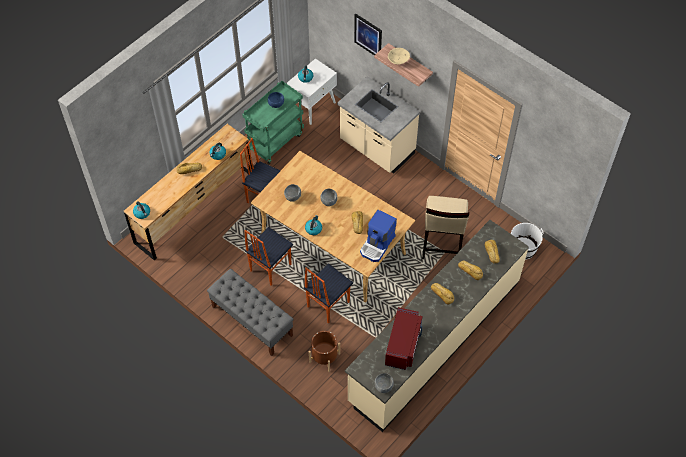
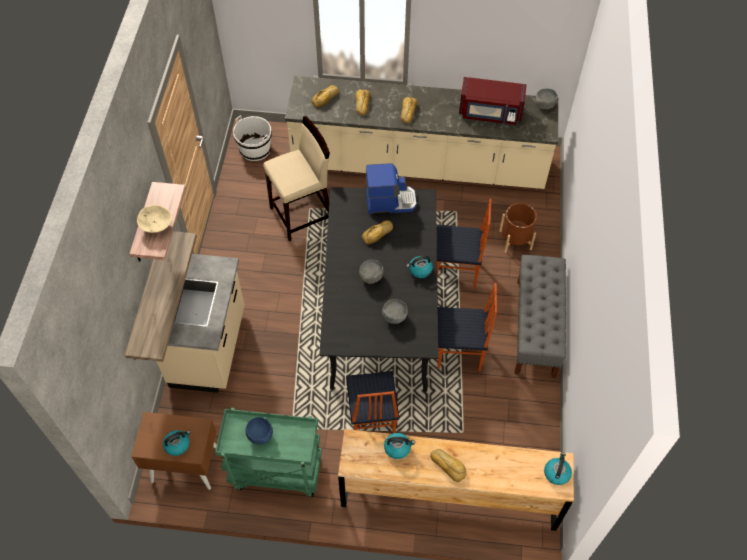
camera: 125 degrees left, 0 degrees up
(313, 106) = (184, 464): white nightstand -> brown nightstand
(333, 244) = (379, 311): beige dining table -> black dining table
(368, 35) = (121, 297): picture -> none
(386, 77) = (147, 297): none -> shelf
(403, 345) = (490, 113): red microwave -> red microwave turned 150 degrees counterclockwise

